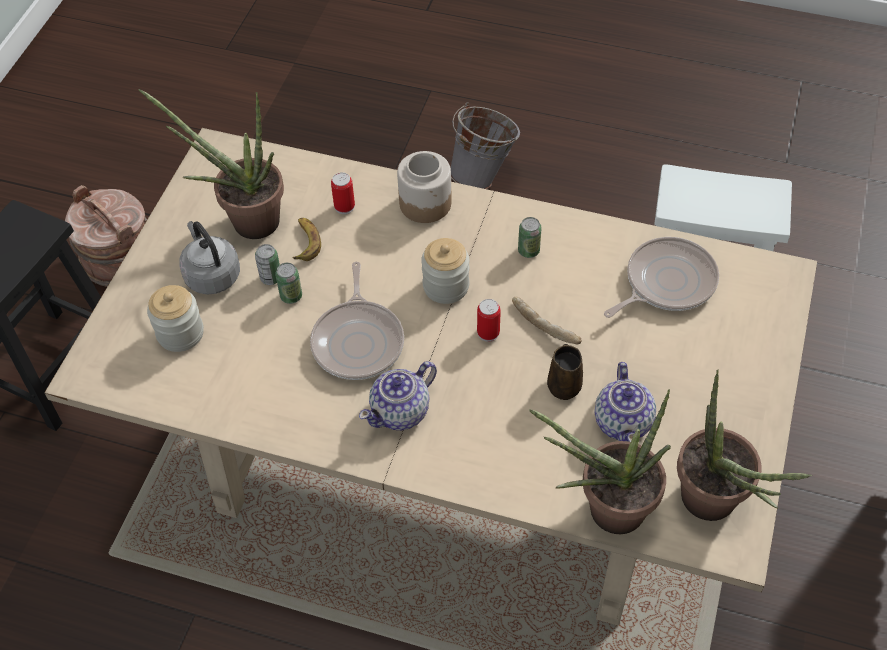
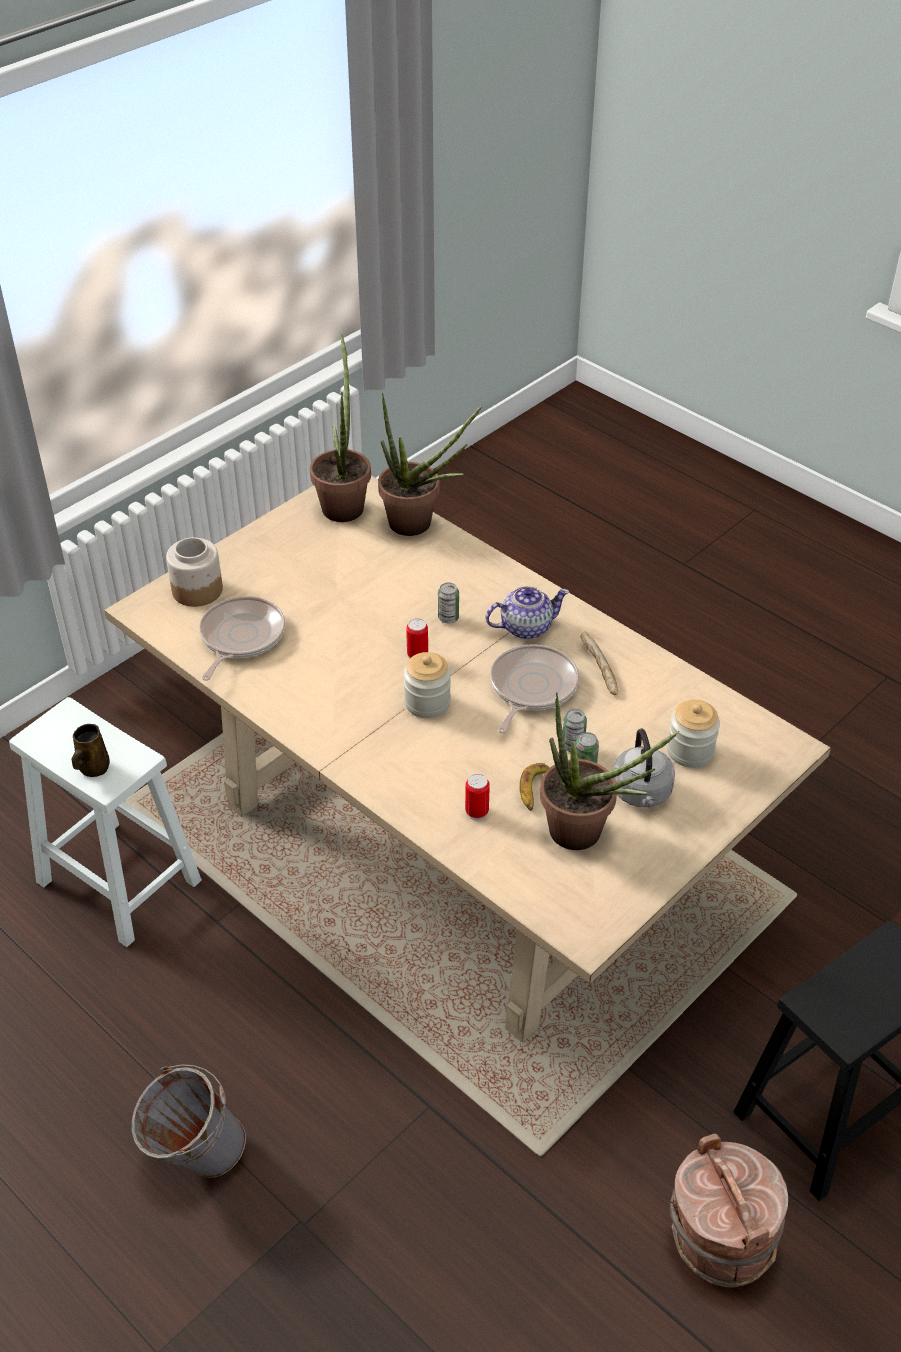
camera: 155 degrees left, 10 degrees down
(425, 203) = (394, 783): jar -> jar (196, 590)
(528, 251) = (332, 704): can -> can (448, 618)
(545, 325) = (366, 643): bread -> bread (598, 670)
(564, 385) = (386, 600): brown mug -> brown mug (93, 768)
(623, 421) = (361, 565): teapot -> none
(666, 282) = (240, 637): frying pan -> frying pan turned 120 degrees clockwise

